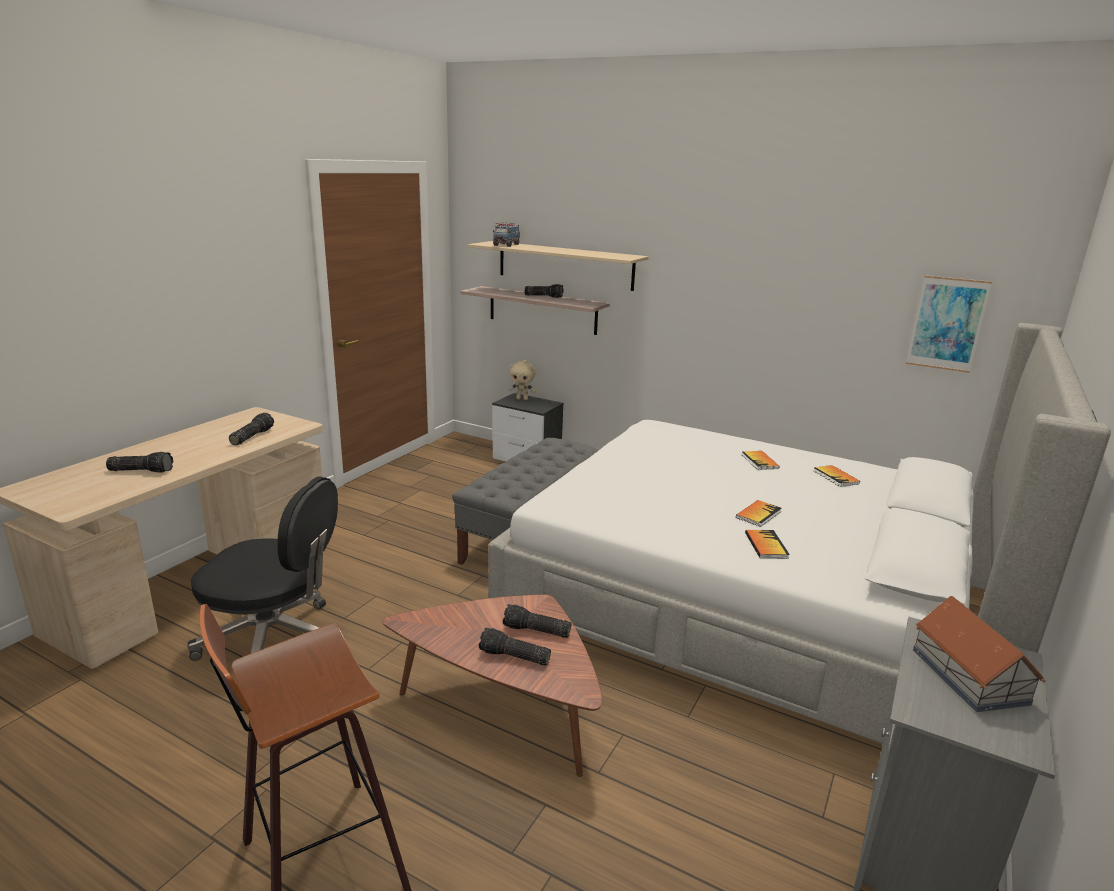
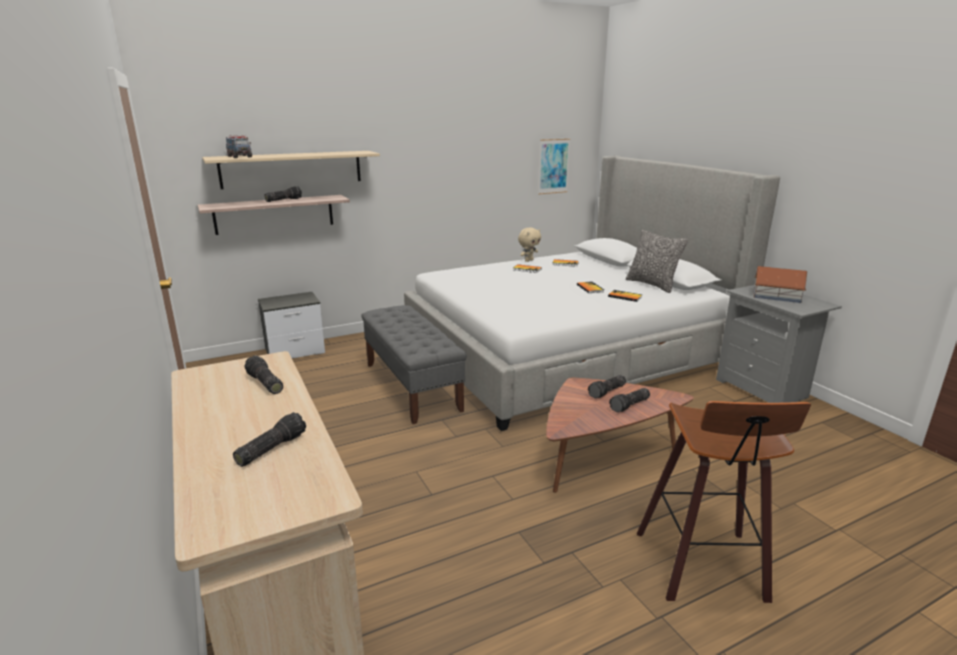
camera: 55 degrees left, 0 degrees up
(274, 641) = (428, 538): black office chair -> none
(522, 399) = (277, 300): beige plush toy -> beige plush toy (528, 260)
(865, 556) = (652, 284): none -> pillow

